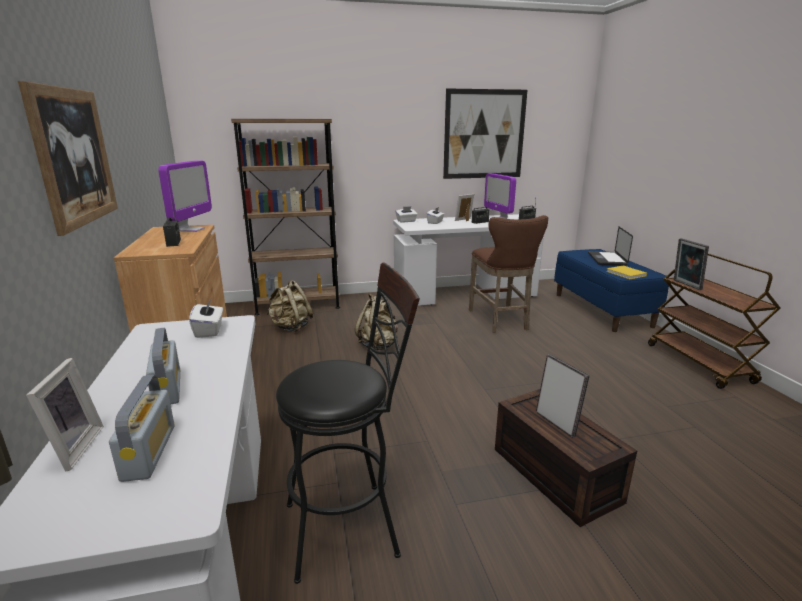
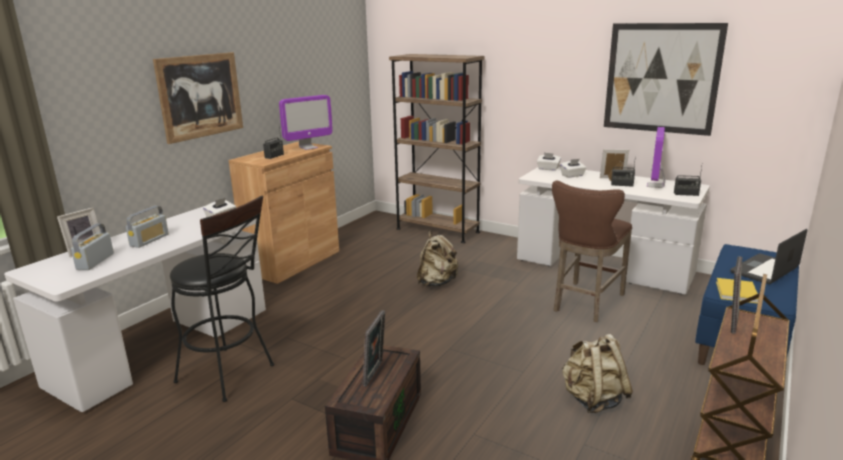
camera: 45 degrees right, 0 degrees up
(149, 452) = (95, 261): radio -> radio turned 150 degrees clockwise
(291, 327) = (402, 247): beige backpack -> beige backpack (593, 400)

